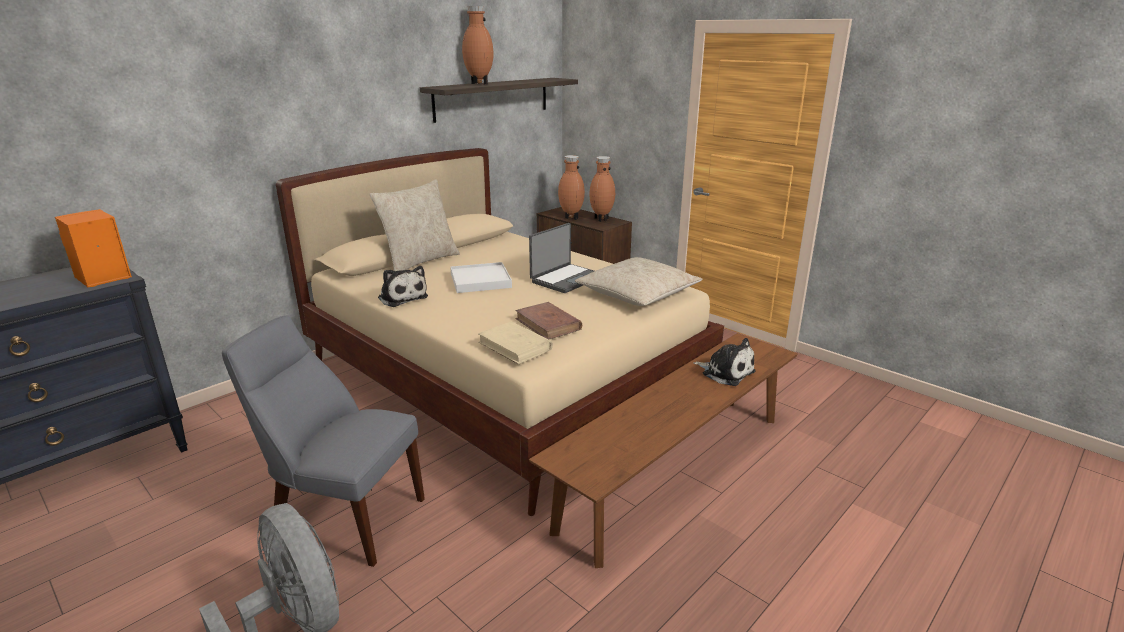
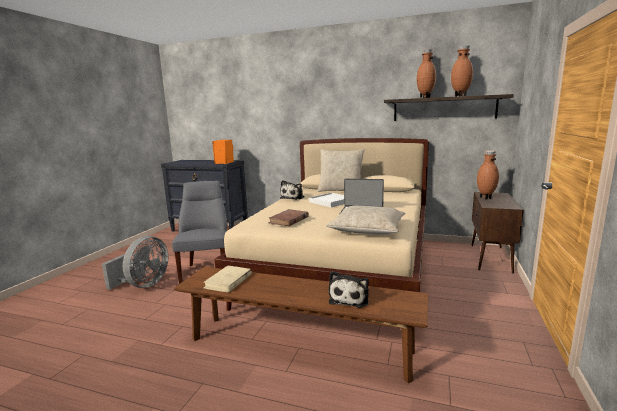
camera: 65 degrees right, 10 degrees down
(515, 346) = (255, 220): beige book -> beige book (228, 281)
(601, 219) = (504, 203): brown vase -> brown vase (460, 96)

